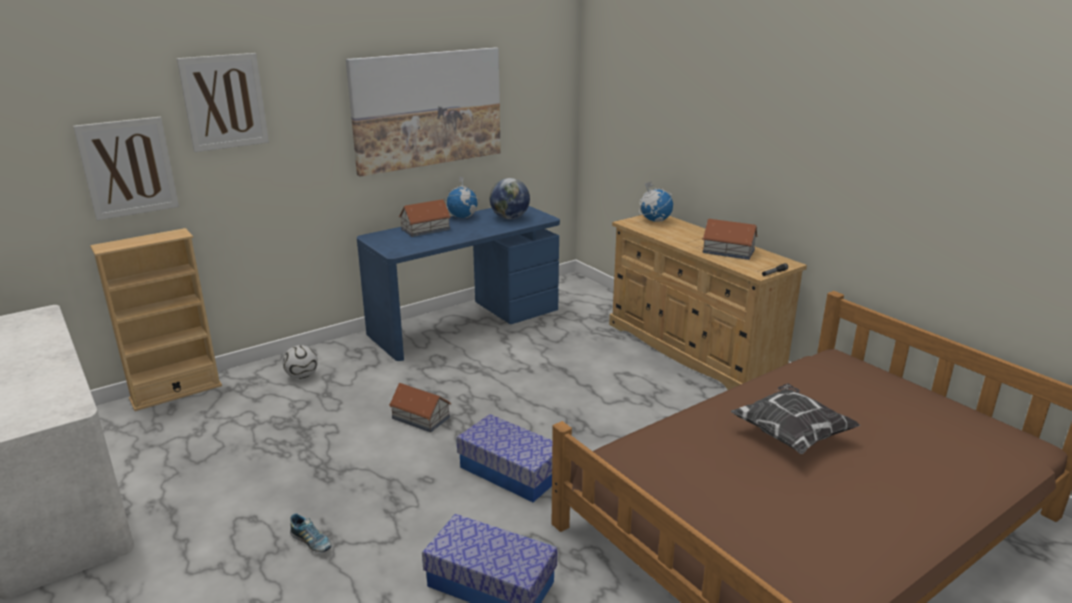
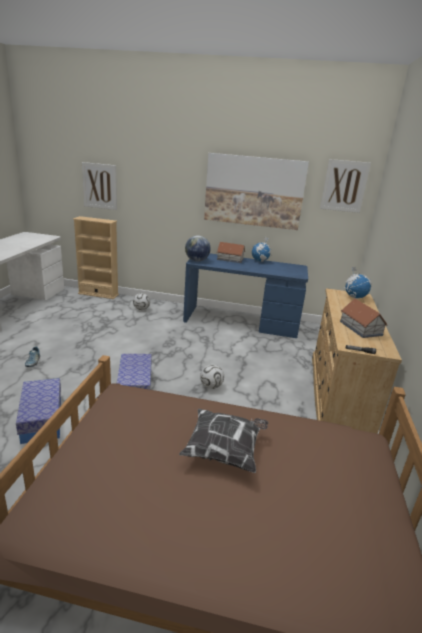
camera: 45 degrees right, 0 degrees up
(224, 102) = (144, 164): picture -> picture (344, 186)
(420, 417) = (148, 346): toy house -> none
(509, 218) = (281, 269): globe -> globe (196, 260)
(581, 414) = (211, 386): none -> football

